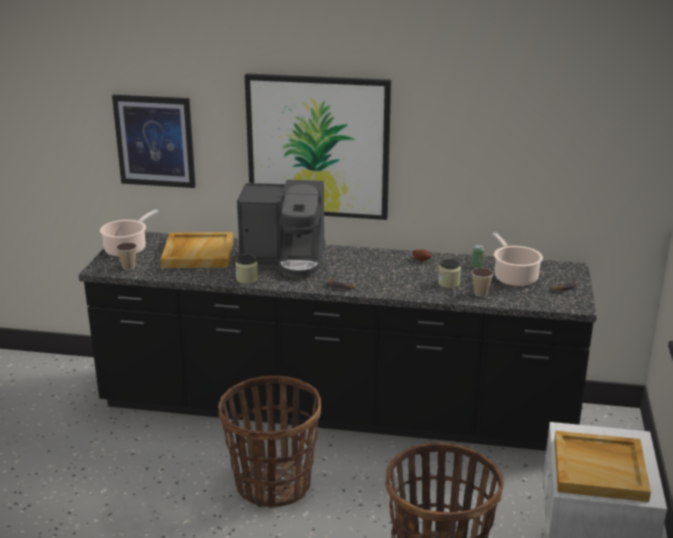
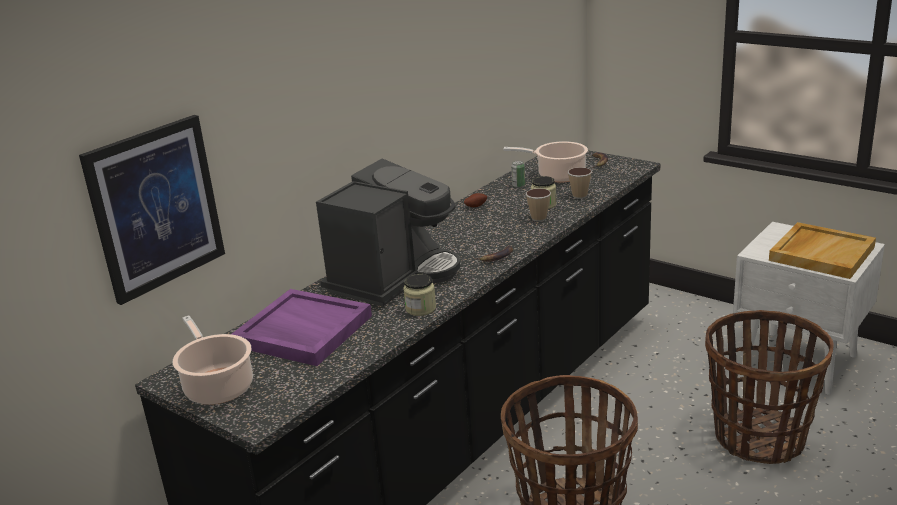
camera: 60 degrees left, 0 degrees up
(128, 267) = (283, 393): cup -> cup (539, 218)
(197, 253) = (302, 331): beige tray -> purple tray
(318, 146) = (348, 122): picture -> none

